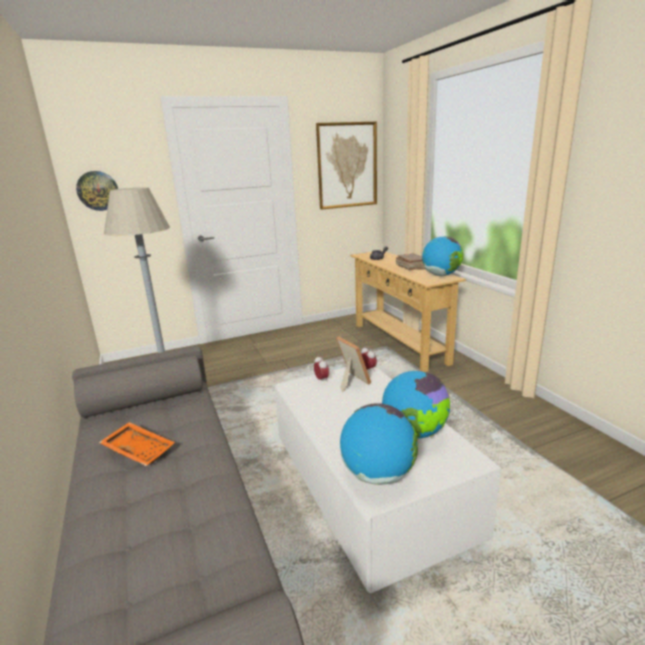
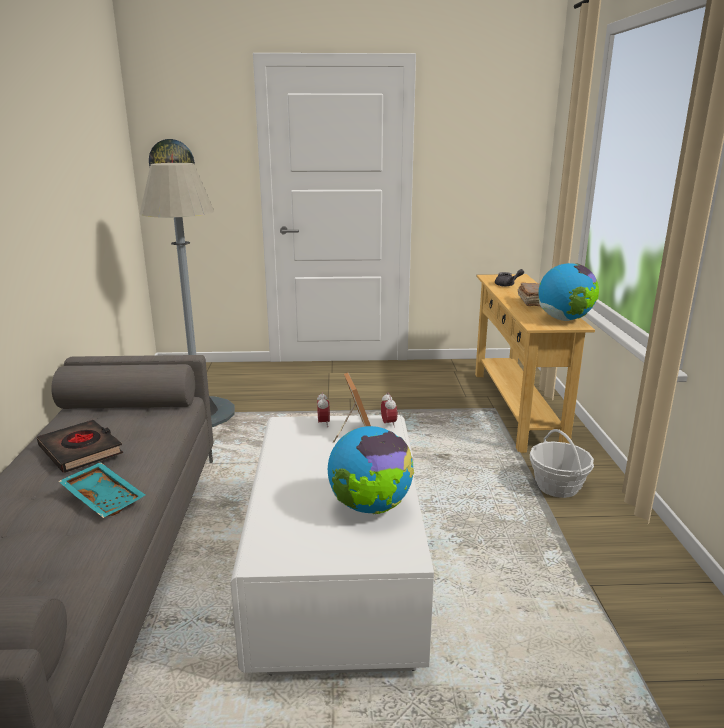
camera: 20 degrees right, 0 degrees up
(140, 450) = (81, 451): orange tray -> black book
(201, 485) = (105, 498): none -> turquoise tray
(347, 165) = (494, 150): picture -> none
(378, 474) = (284, 538): globe -> none
(463, 389) = (557, 486): none -> basket

